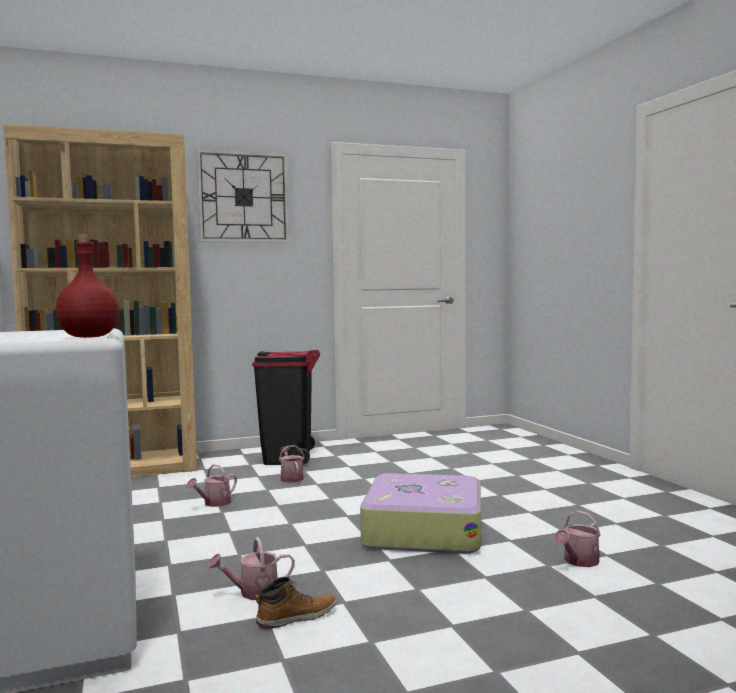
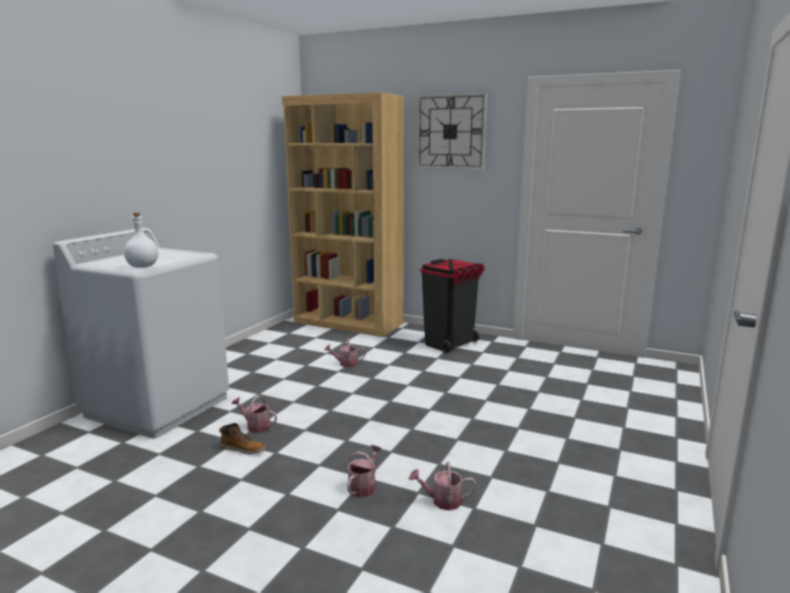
camera: 45 degrees right, 10 degrees up
(89, 337) = (142, 267): red bottle -> white bottle
(291, 478) = (418, 361): watering can -> watering can (363, 486)
(422, 530) = (405, 431): suitcase -> none

